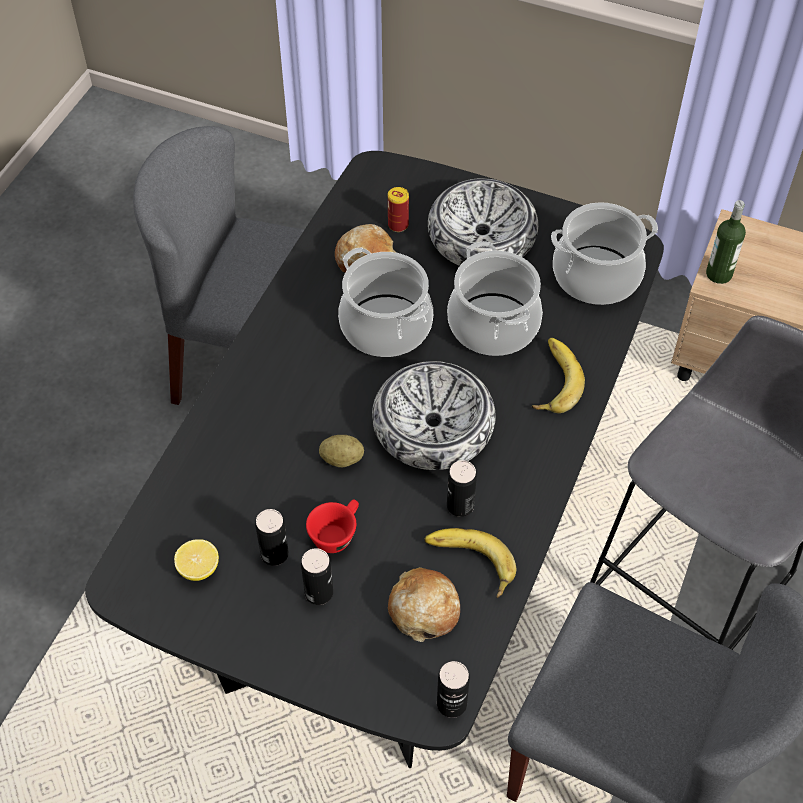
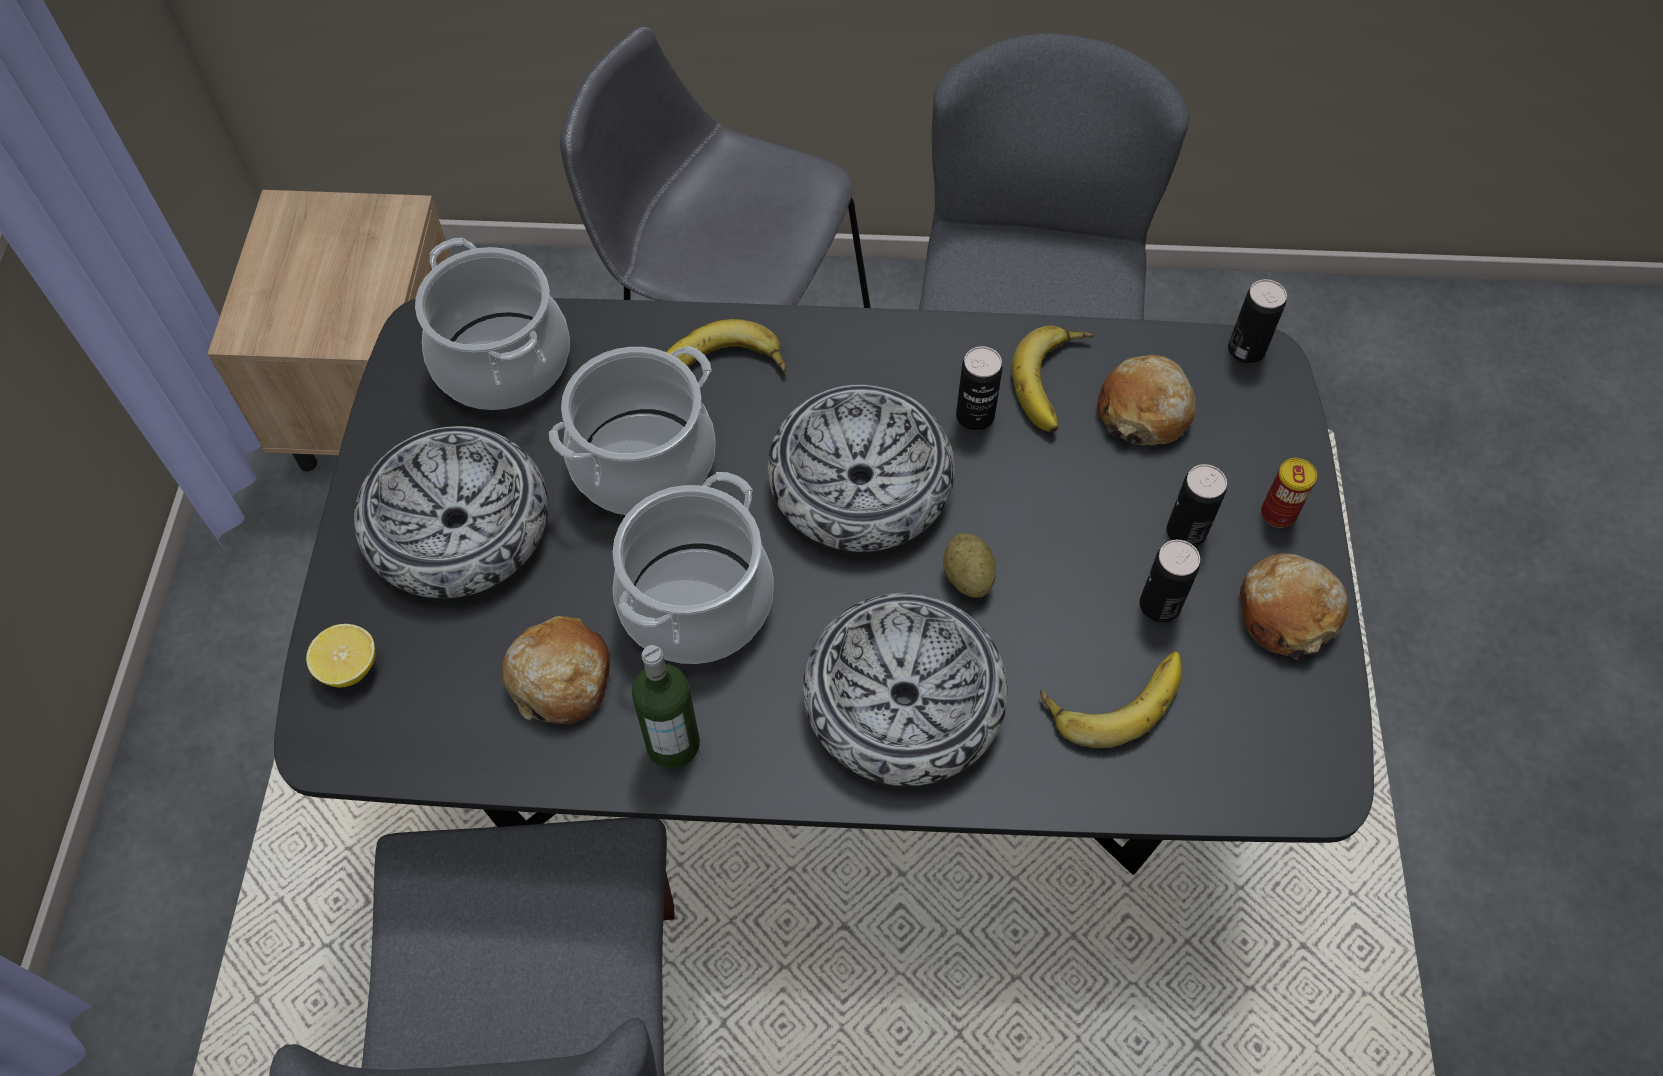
camera: 110 degrees left, 5 degrees up
(199, 568) = (1234, 692): lemon -> lemon (349, 667)
(230, 504) = (1113, 694): none -> banana
(234, 624) = (1286, 613): none -> bread
(278, 401) = (903, 701): none -> bowl
(336, 533) = (1089, 542): red cup -> none
(398, 225) = (464, 656): can -> can (1278, 513)
(719, 274) = (347, 333): bottle -> bottle (673, 744)

